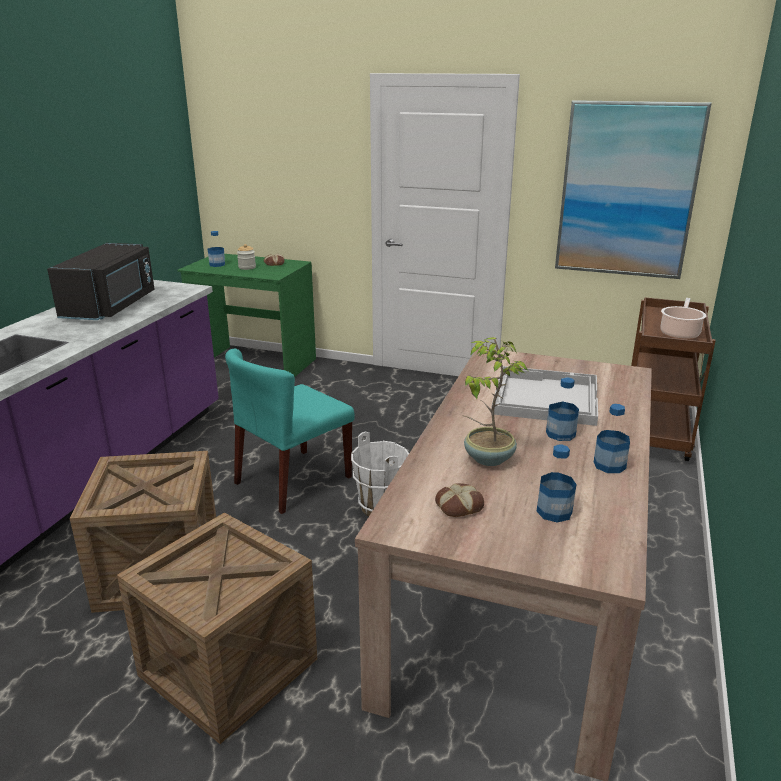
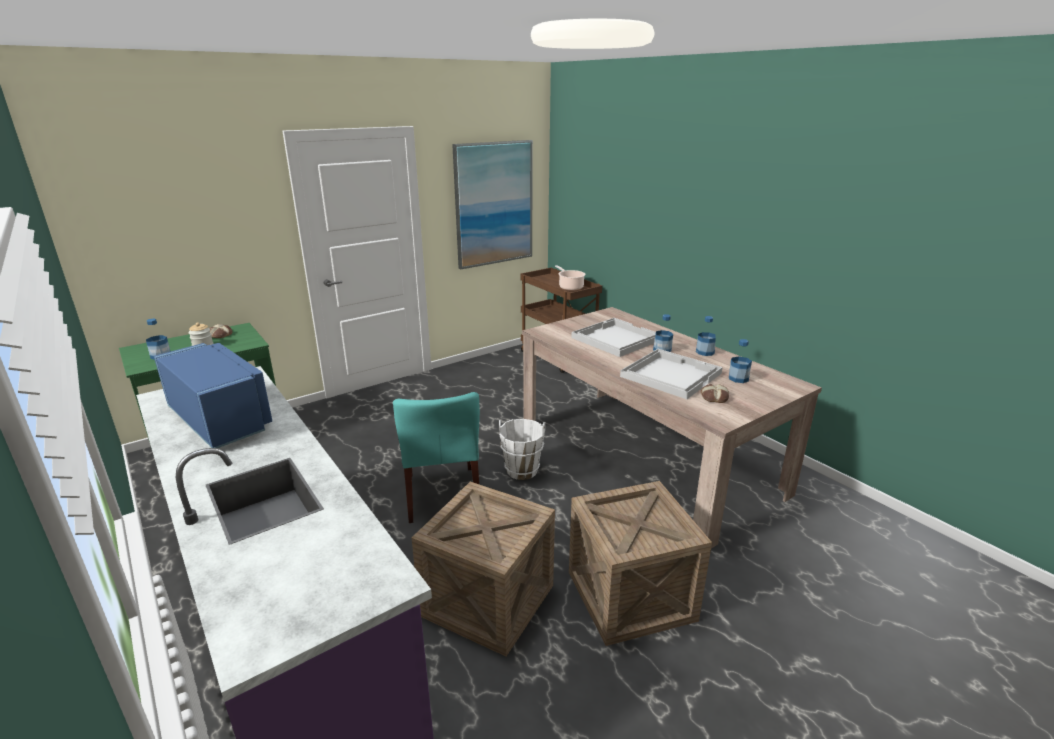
camera: 55 degrees left, 0 degrees up
(112, 306) = (222, 419): black microwave -> blue microwave
(487, 458) = (670, 374): potted plant -> white tray

